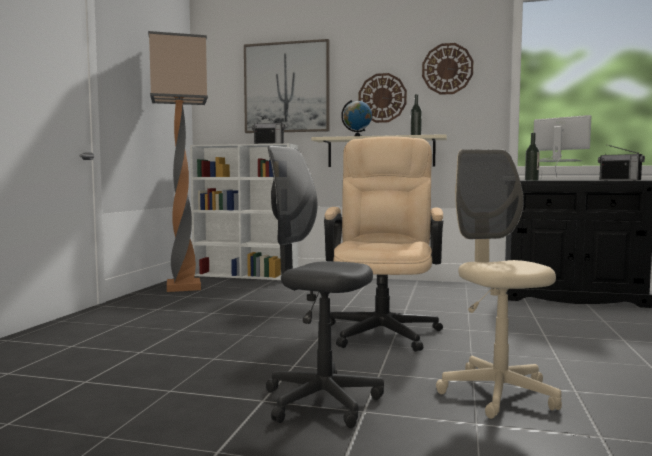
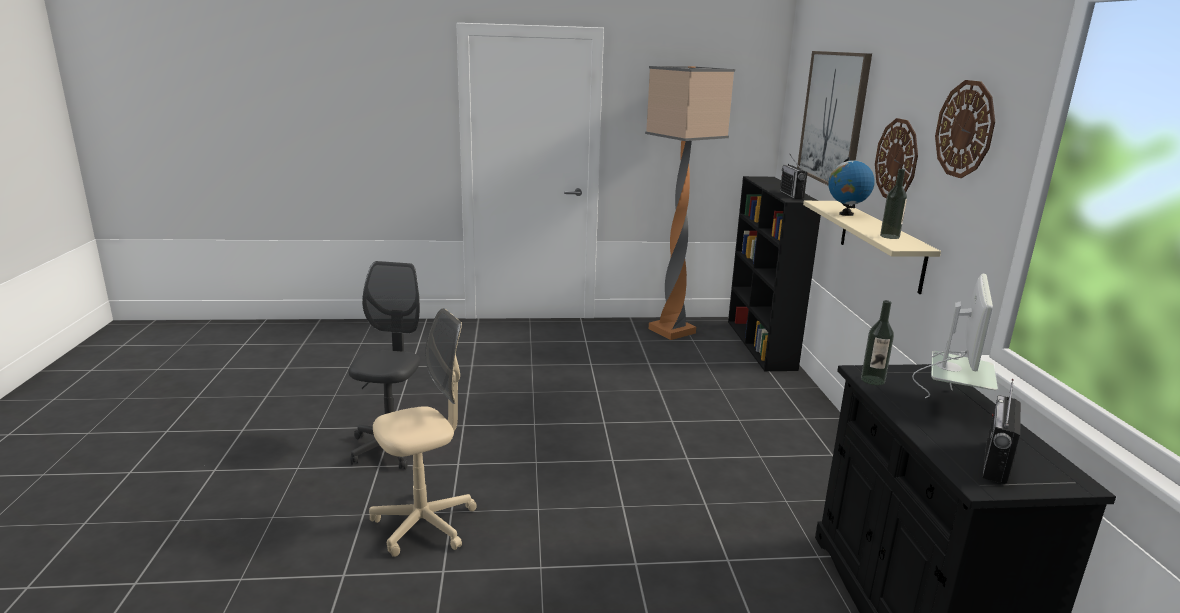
camera: 70 degrees right, 15 degrees up
(246, 275) = (761, 345): white bookcase -> black bookcase
(383, 329) = (590, 452): beige office chair -> none

